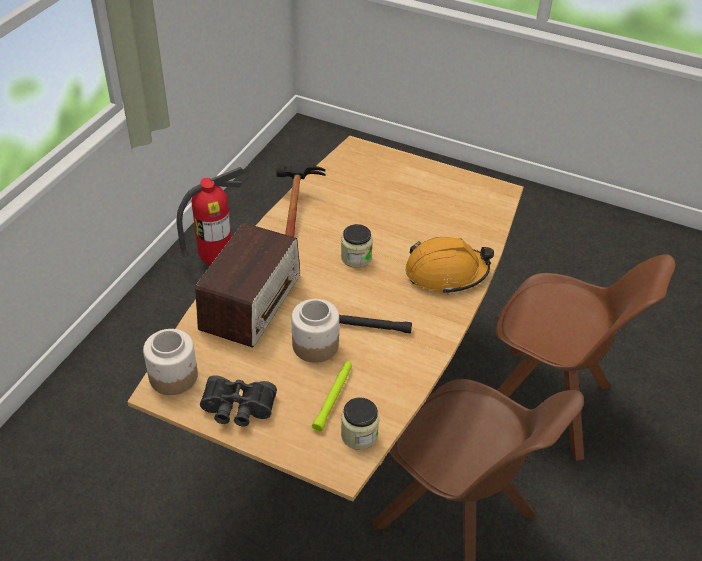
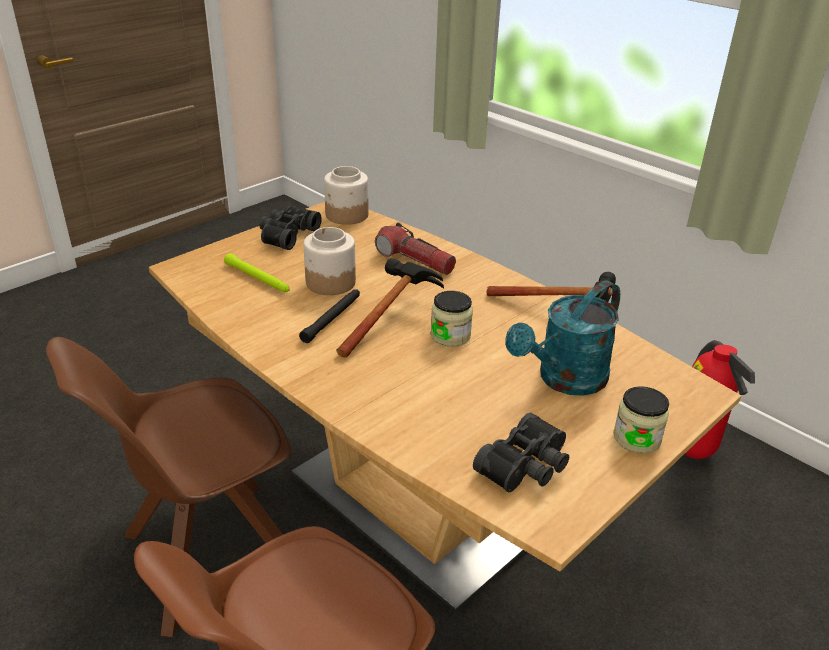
camera: 110 degrees right, 10 degrees down
(251, 302) = (415, 261): radio -> flashlight
(351, 293) = (391, 318): none -> hammer
(359, 435) = (204, 282): jar -> jar (636, 438)
(377, 200) = (564, 380): none -> turquoise watering can
(446, 273) = (384, 398): orange hard hat -> none
(466, 204) = (527, 467): none -> black binoculars

